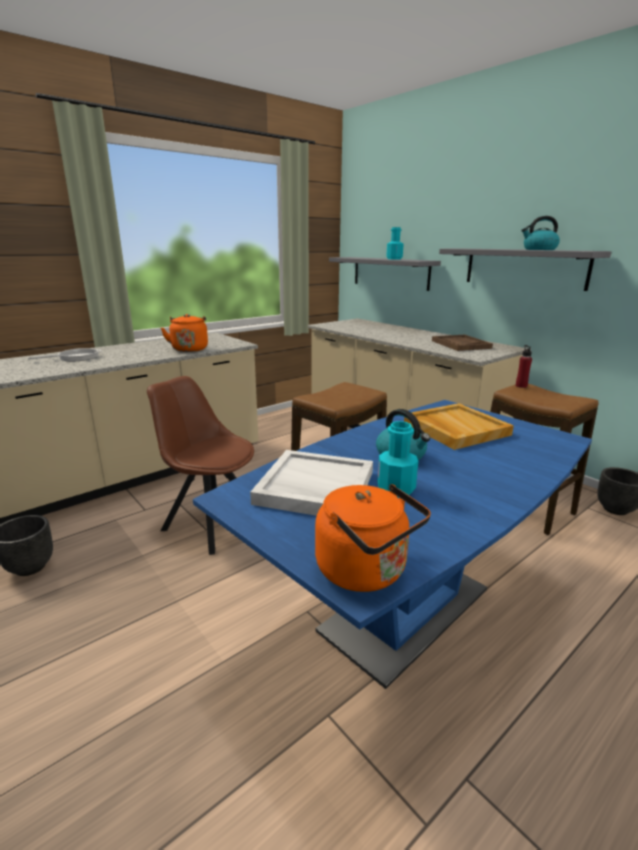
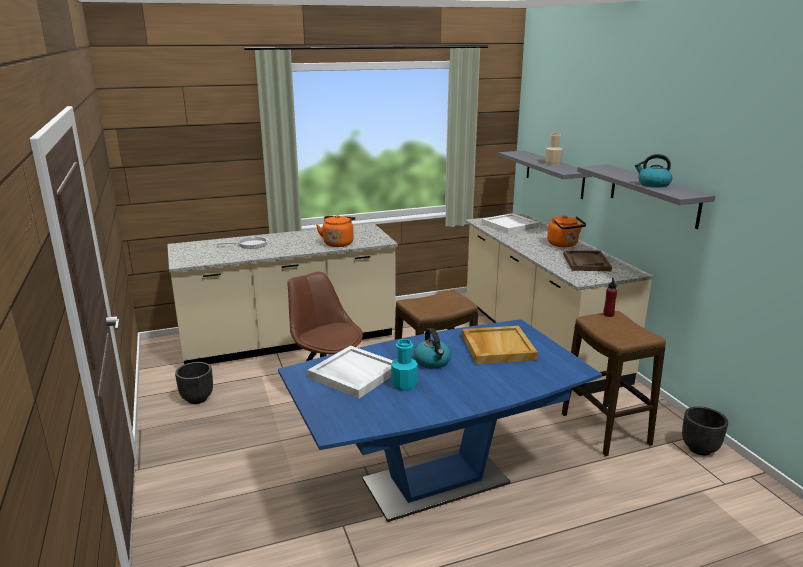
camera: 20 degrees right, 0 degrees up
(355, 326) = (510, 225): none -> white tray
(366, 571) = (342, 425): orange kettle -> orange kettle (564, 245)
(394, 259) = (553, 163): turquoise bottle -> beige bottle

